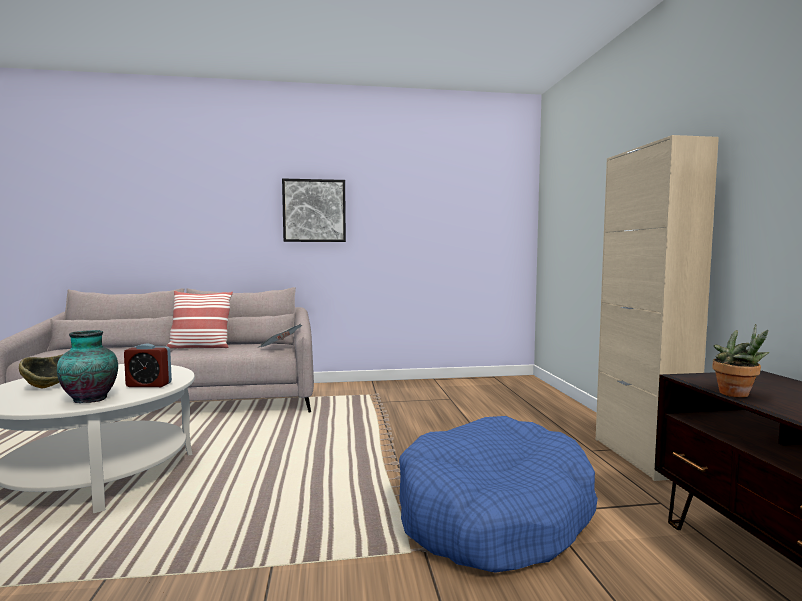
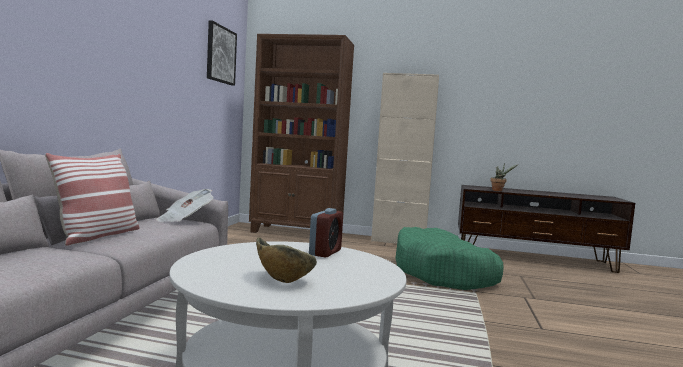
camera: 70 degrees left, 0 degrees up
(90, 399) = (363, 267): vase -> none
(314, 211) = (123, 53): picture -> picture (220, 54)
(493, 513) = (443, 274): blue dog bed -> green dog bed
(542, 400) = (297, 233): none -> brown bookcase

